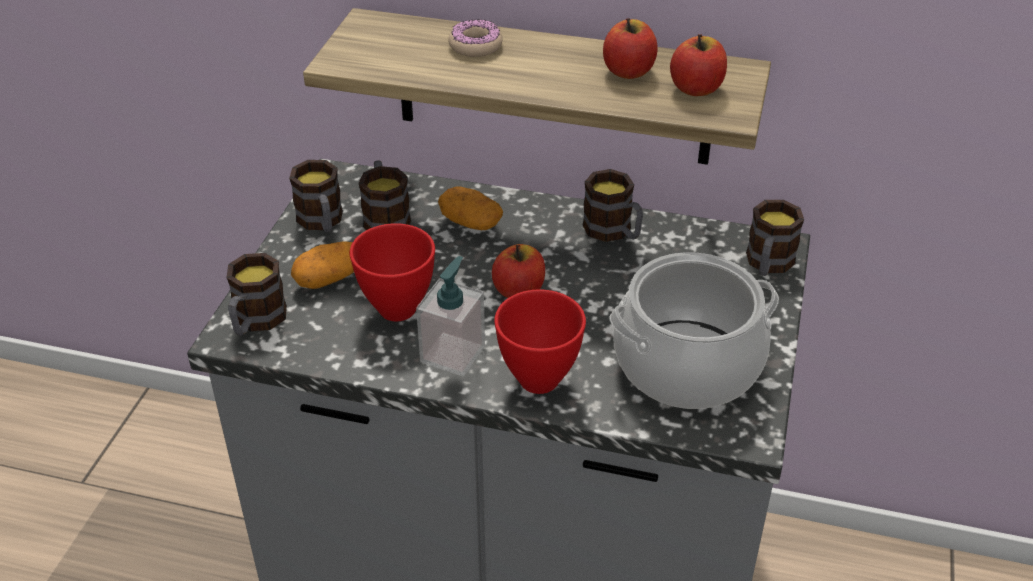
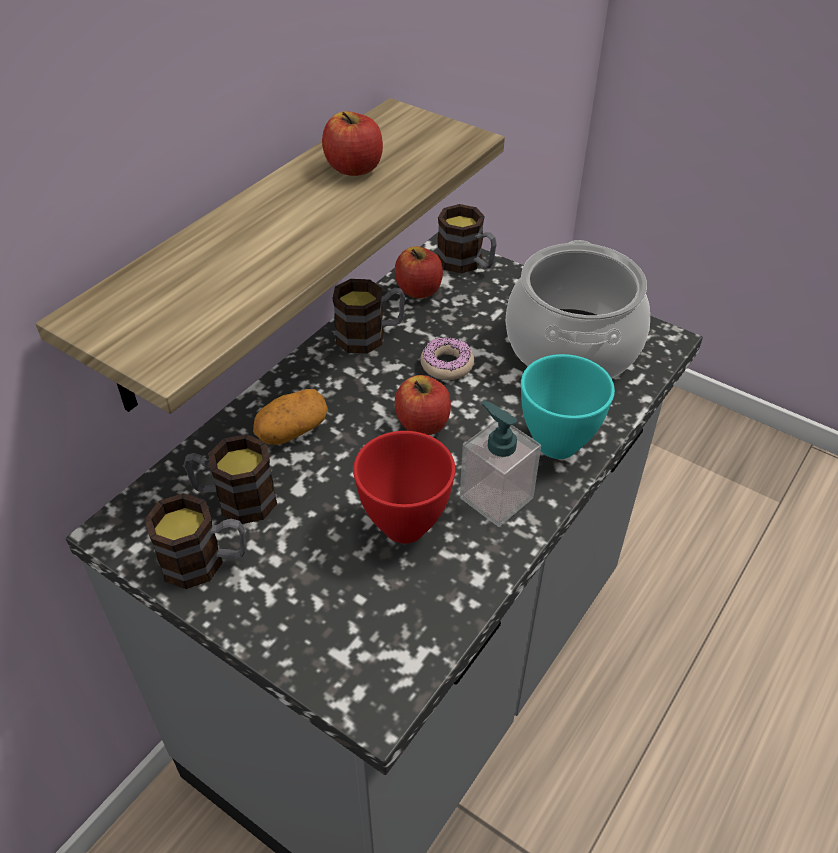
camera: 70 degrees left, 5 degrees up
(256, 321) = (362, 669): mug -> none
(328, 279) = (319, 578): potato -> none
(475, 46) = (224, 247): donut -> donut (447, 365)
(537, 381) = (558, 446): red bowl -> turquoise bowl
(696, 88) = (411, 142): apple -> apple (419, 290)

